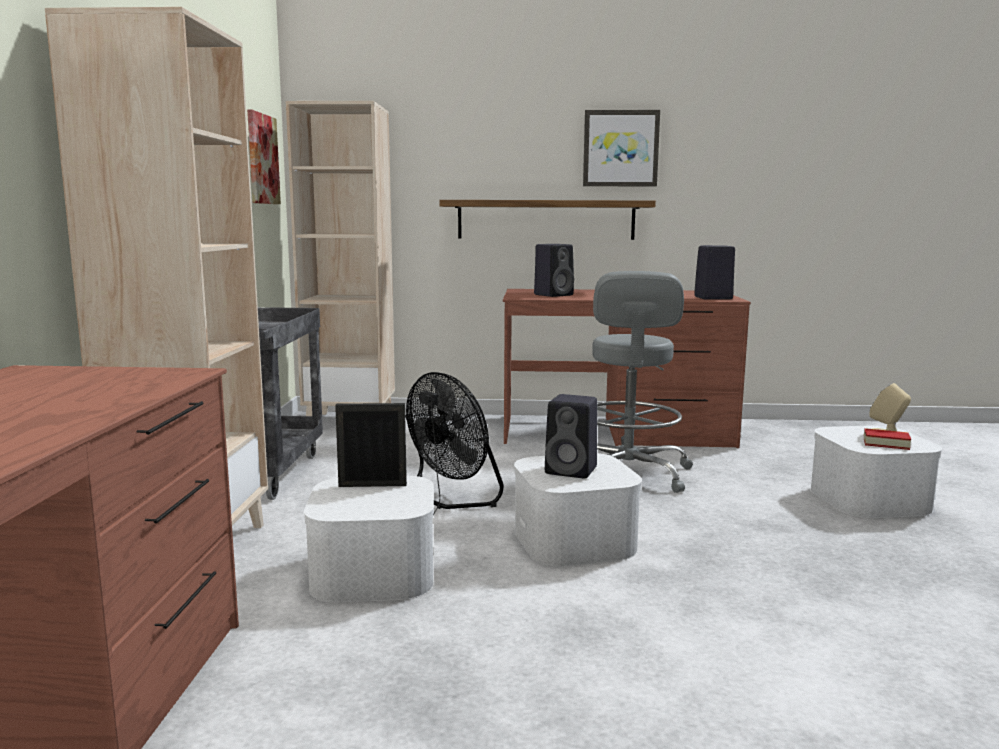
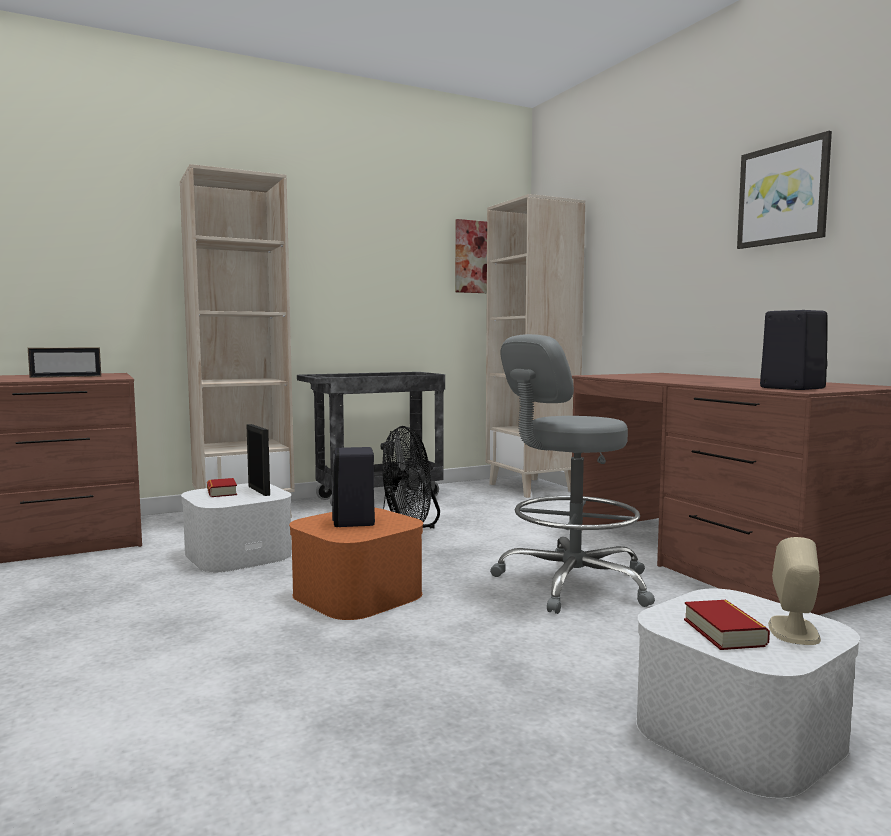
camera: 60 degrees right, 5 degrees down
(81, 387) = (66, 377): none -> picture frame
(349, 501) = (221, 492): none -> book
(546, 220) = (703, 293): shelf -> none
(554, 295) = (643, 376): black speaker -> none
(574, 540) = (357, 594): white storage box -> orange storage box

